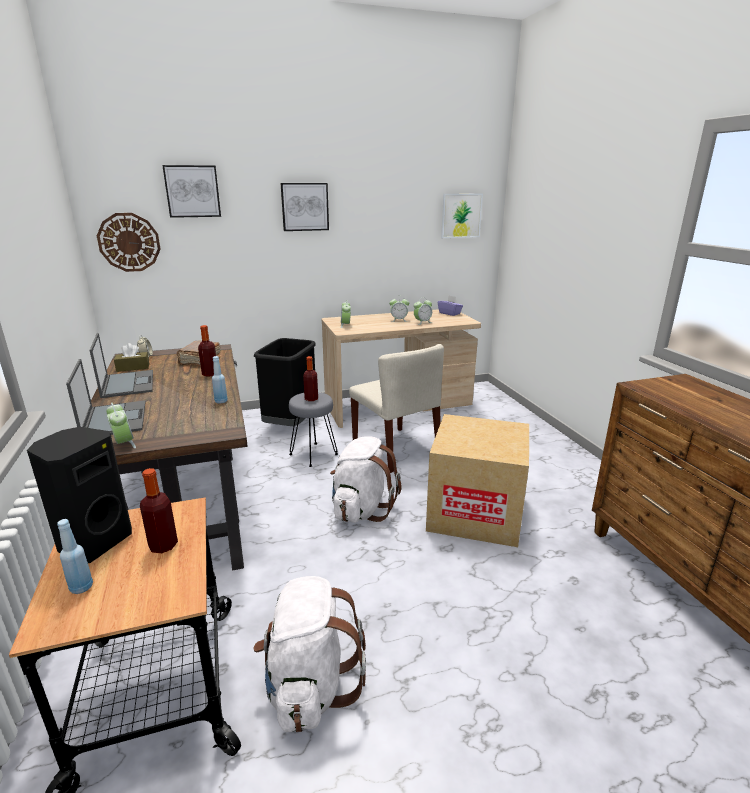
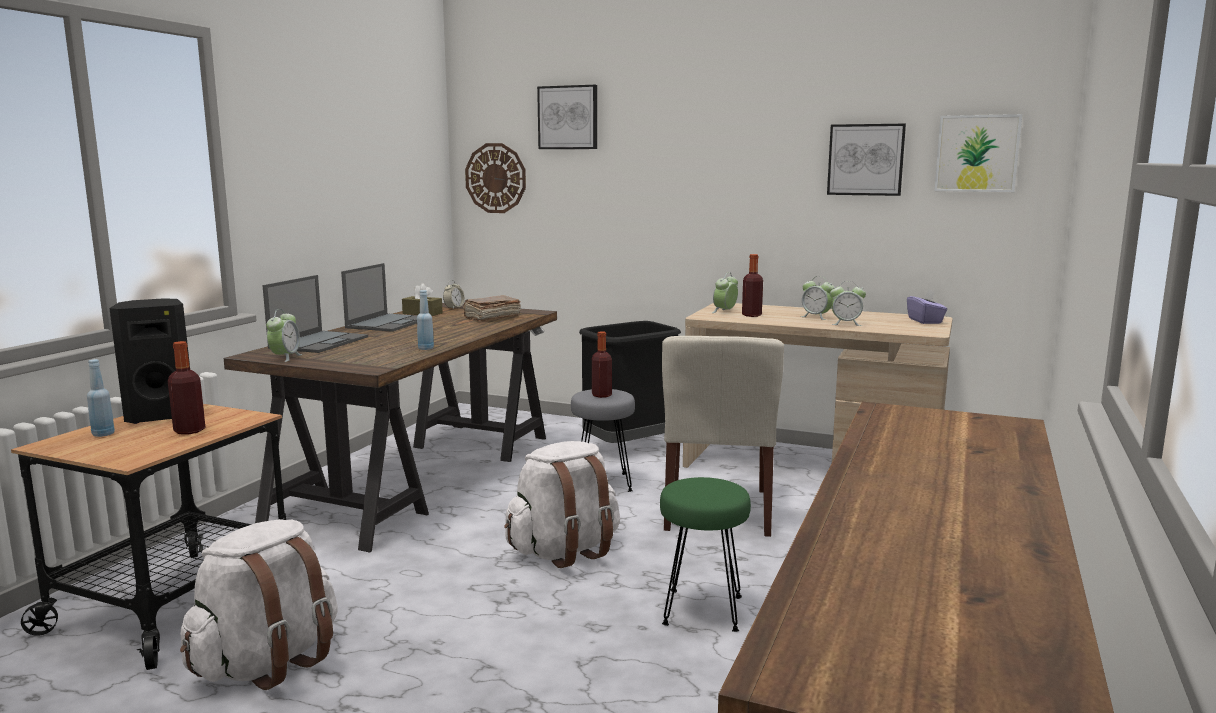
camera: 40 degrees right, 10 degrees down
(210, 374) = (471, 329): bottle -> bottle (751, 315)
(305, 207) = (706, 137): picture -> picture (865, 159)
(475, 512) = (701, 610): cardboard box -> green stool

